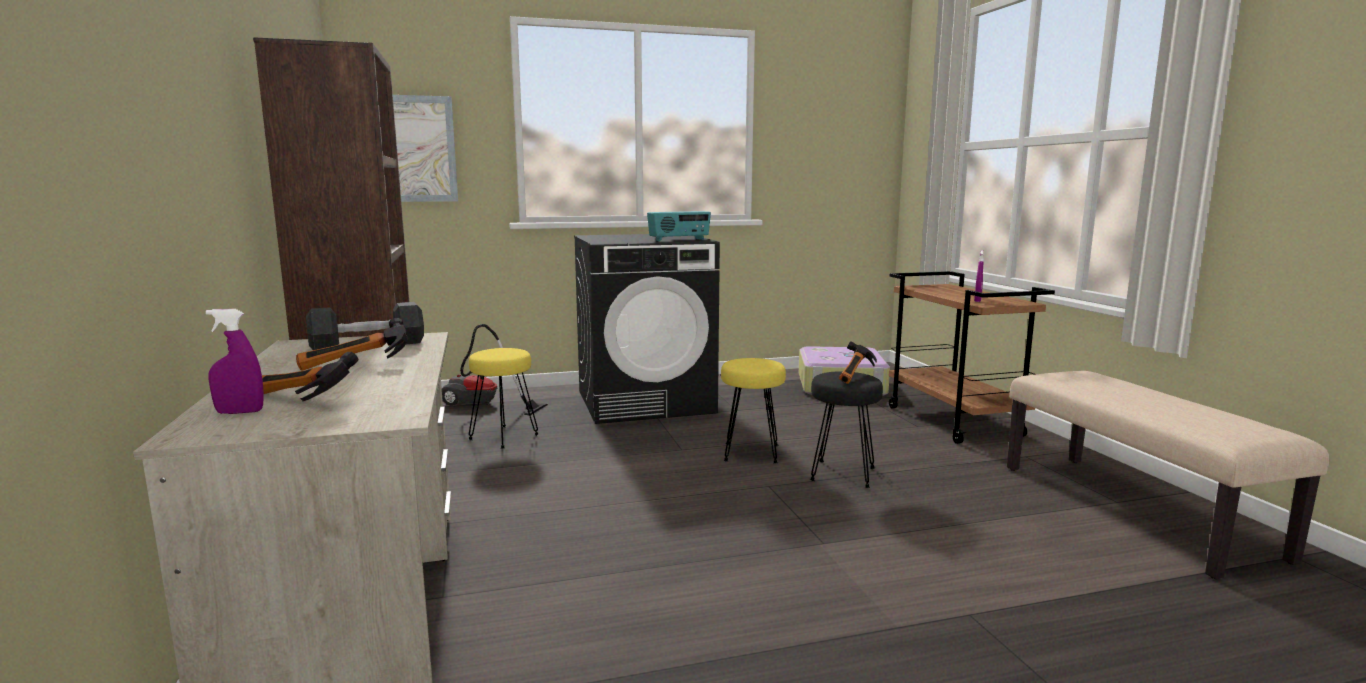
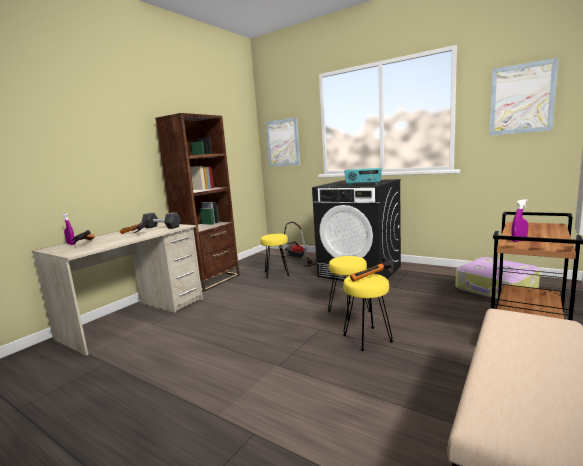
camera: 50 degrees right, 0 degrees up
(830, 126) = (521, 99): none -> picture
(841, 474) = (367, 338): black stool -> yellow stool

